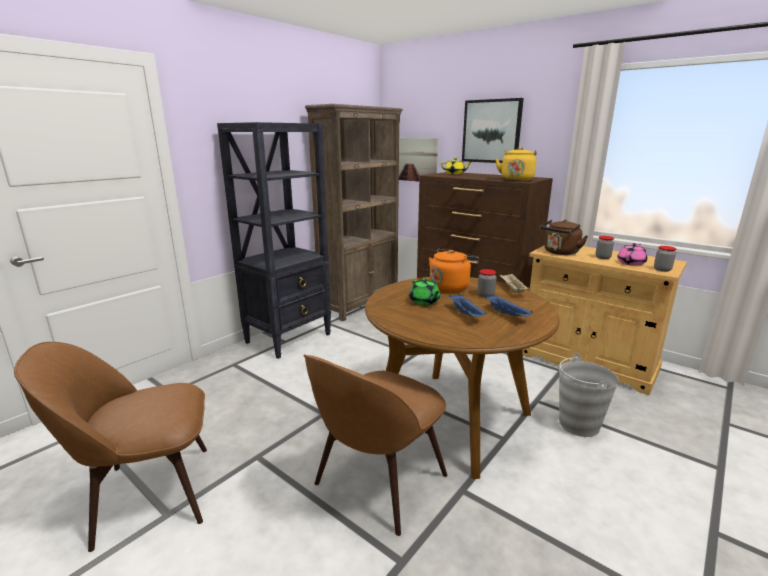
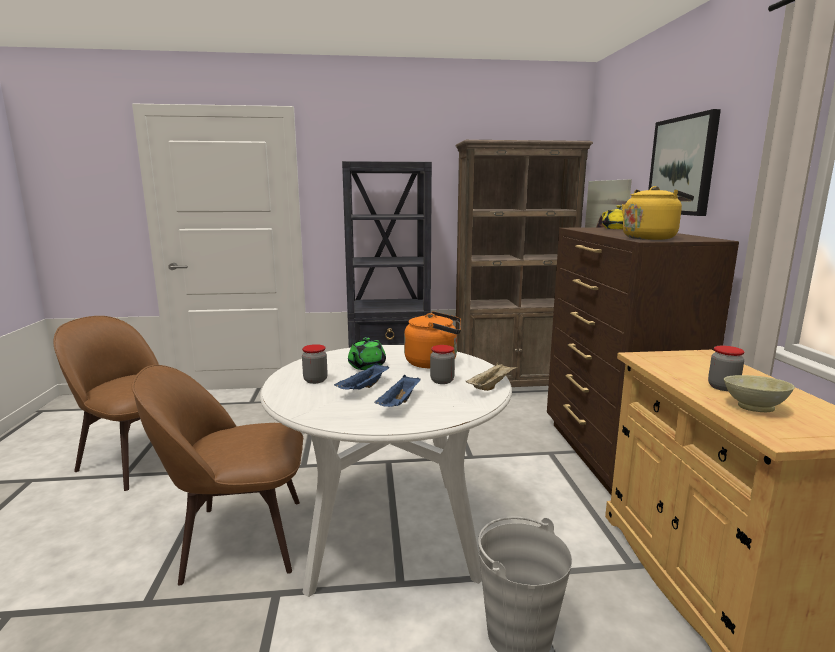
camera: 45 degrees right, 5 degrees down
(452, 418) = (390, 532): brown dining table -> white dining table
(560, 253) = (666, 363): brown kettle -> none
(631, 263) = (754, 407): pink teapot -> beige bowl
(662, 270) = (785, 433): jar -> jar (315, 380)

